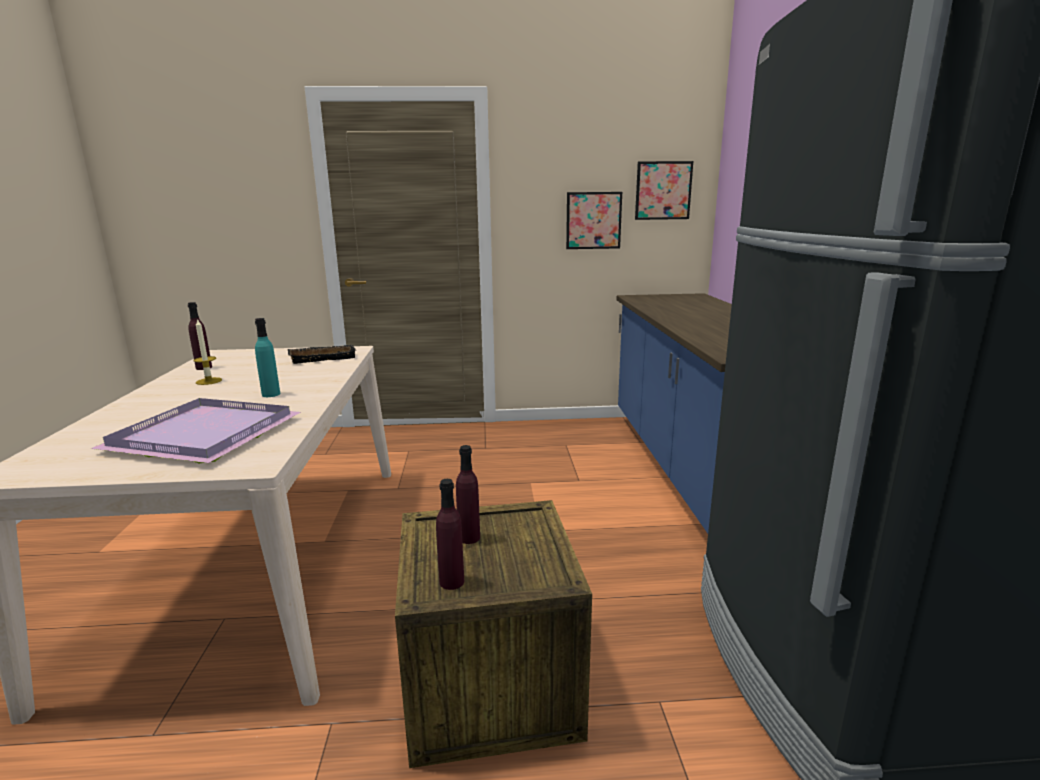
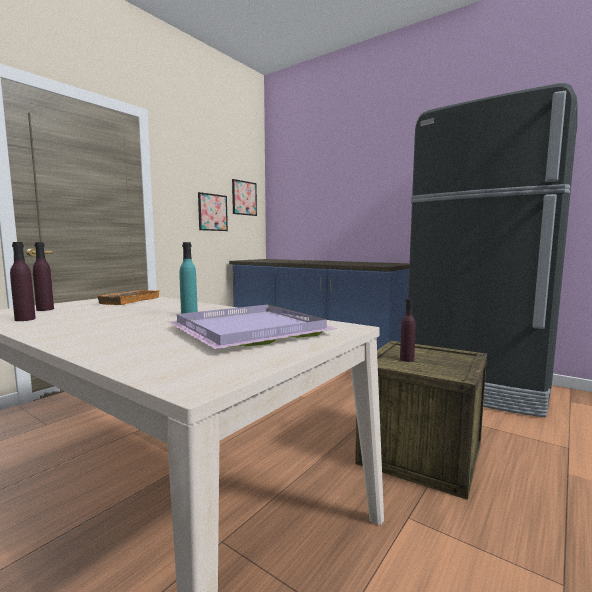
camera: 50 degrees left, 10 degrees down
(209, 381) = (83, 321): candle -> none
(323, 357) = (129, 300): black tray -> orange tray
(451, 581) = (449, 370): purple bottle -> purple bottle (45, 309)

